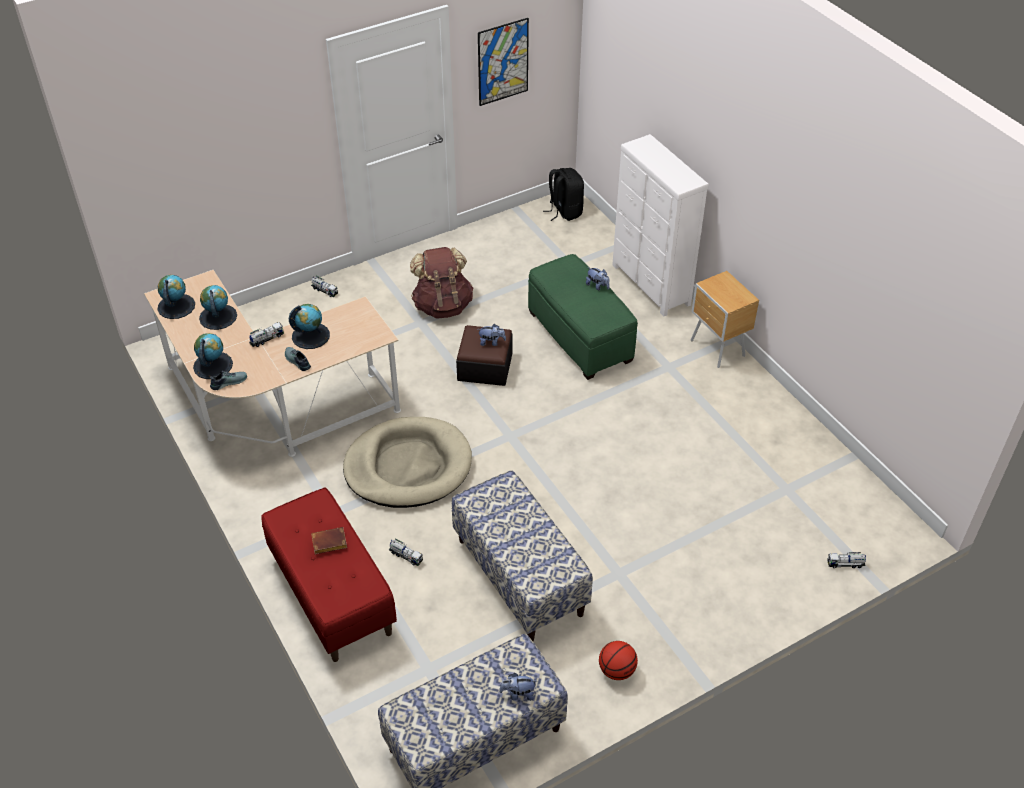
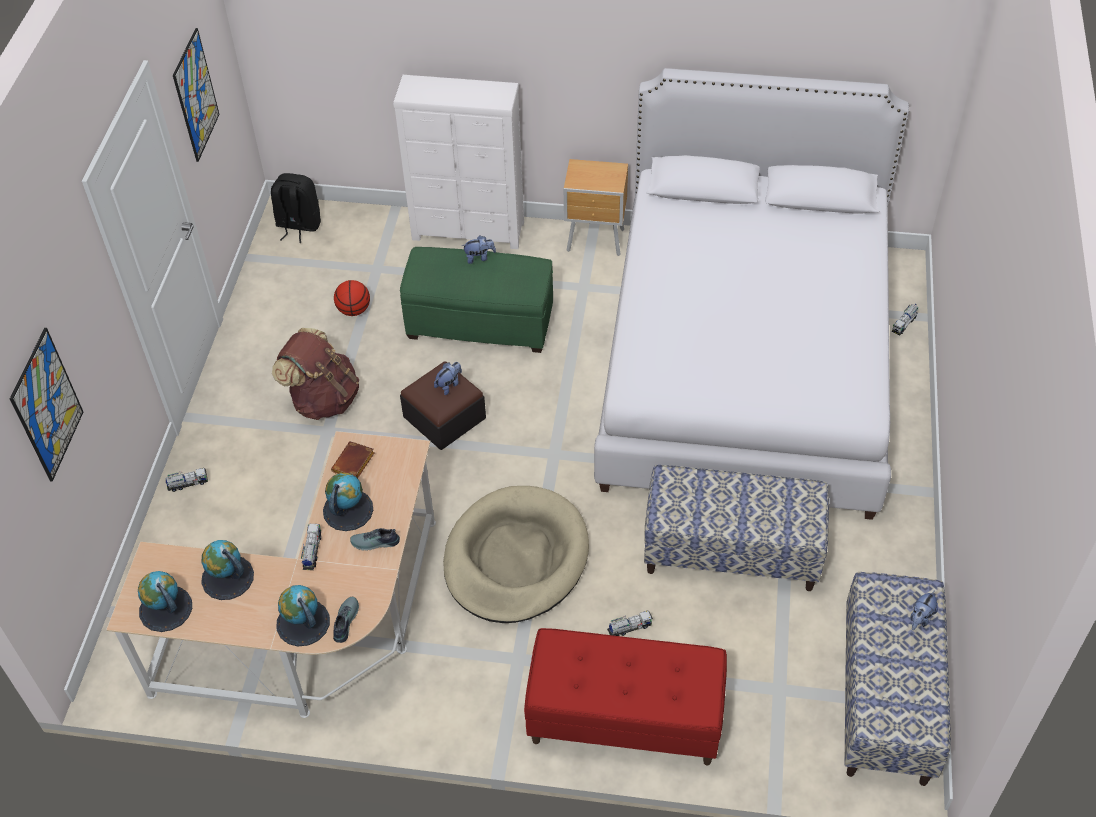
camera: 50 degrees left, 5 degrees up
(208, 148) = (47, 405): none -> picture
(328, 544) = (619, 667): brown book -> brown book (354, 464)
(616, 670) = (891, 546): basketball -> basketball (354, 310)
(697, 490) = (745, 363): none -> white bed

